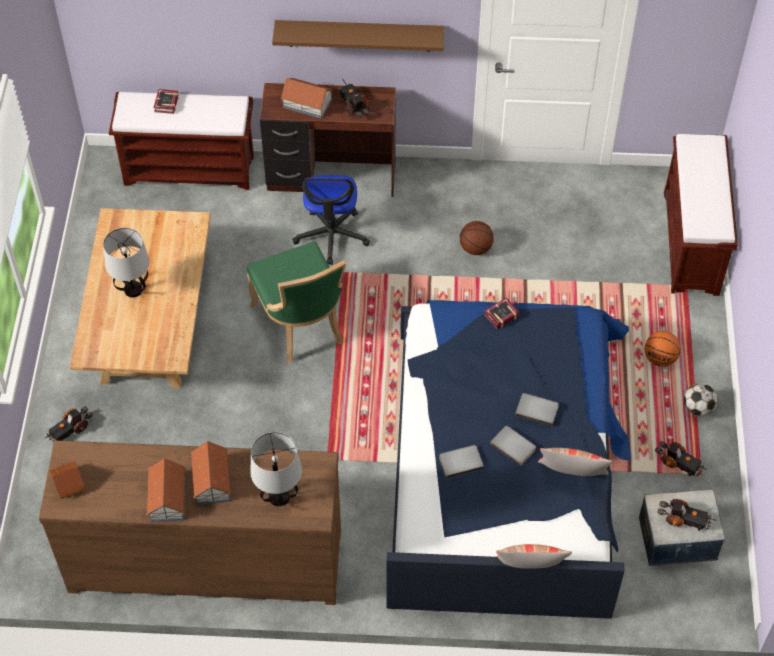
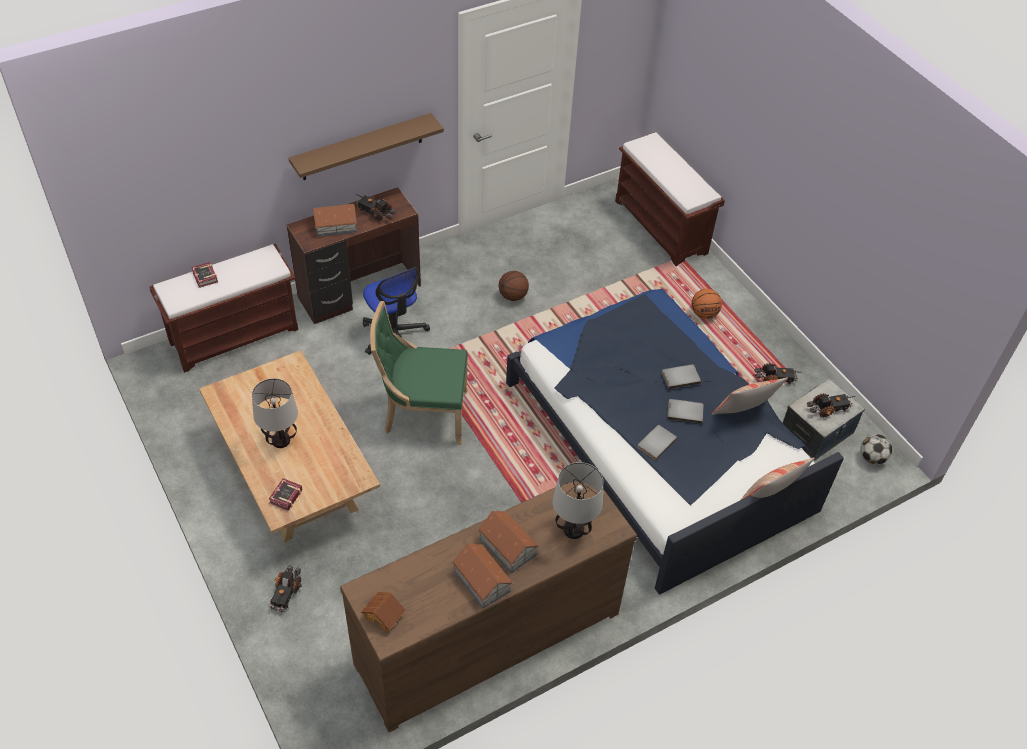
camera: 35 degrees left, 5 degrees down
(301, 326) = (422, 414): green chair -> green chair turned 150 degrees clockwise
(499, 315) = (597, 323): book -> book (284, 497)
(697, 408) = (756, 336): football -> football (872, 458)

